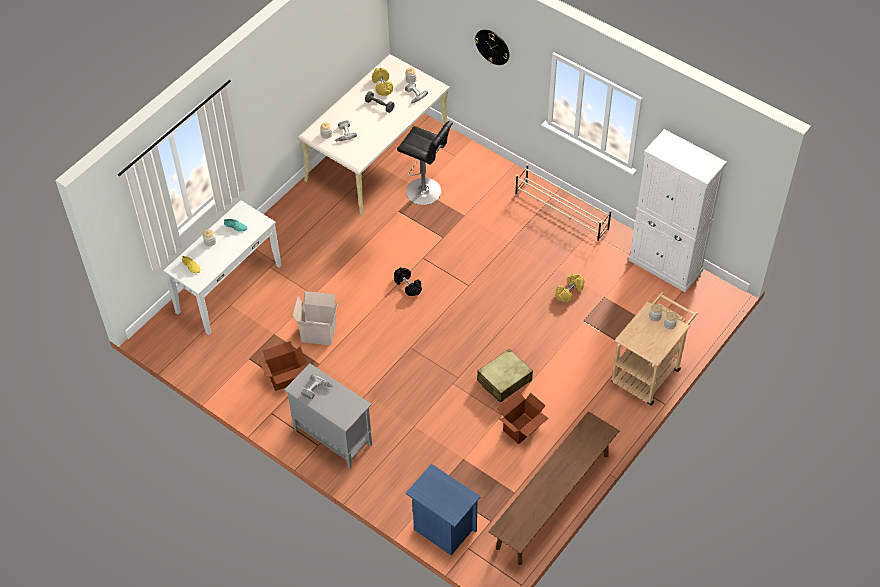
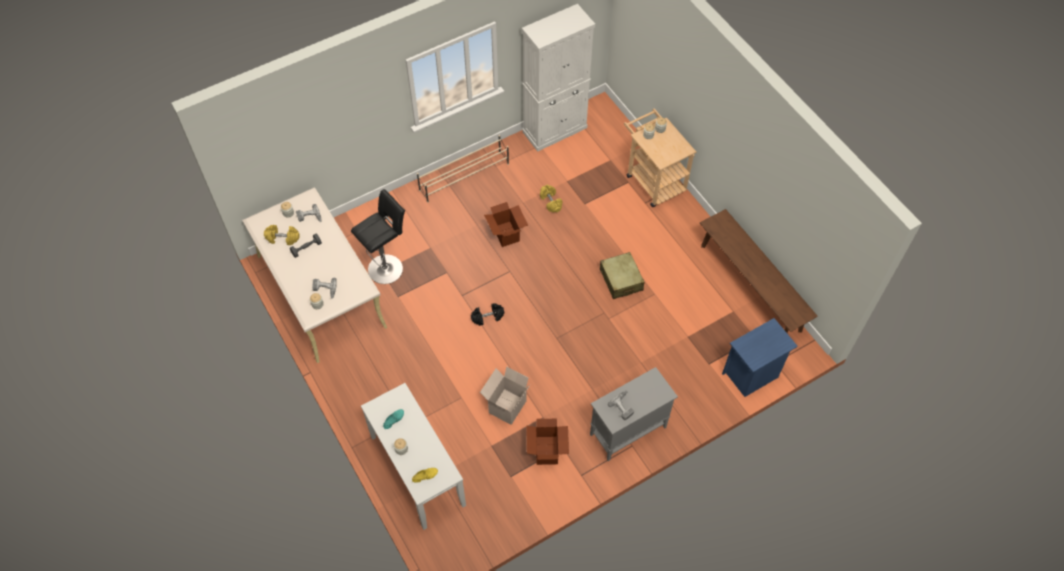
camera: 70 degrees left, 5 degrees up
(492, 46) = (345, 111): wall clock -> none
(521, 428) = (673, 284): cardboard box -> cardboard box (506, 234)

